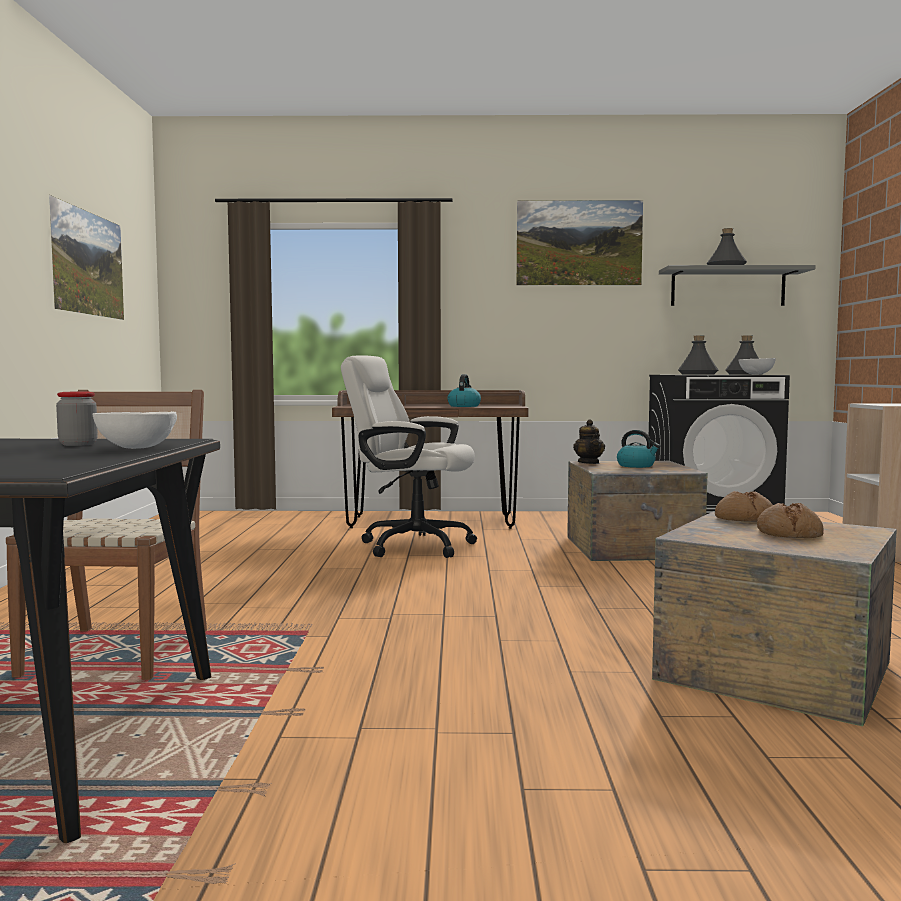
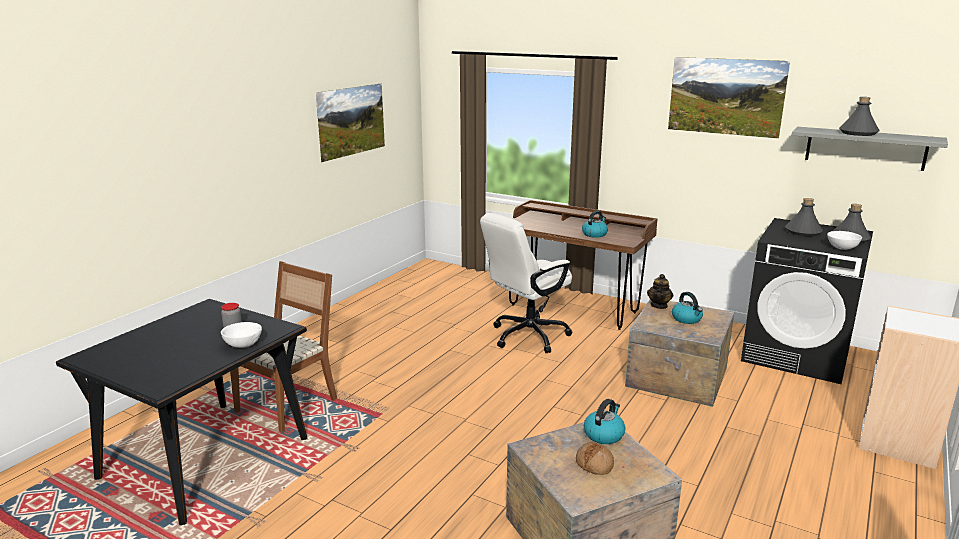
camera: 30 degrees right, 15 degrees up
(411, 546) = (526, 337): white office chair -> white office chair turned 90 degrees counterclockwise
(744, 519) = (604, 434): bread -> kettle

